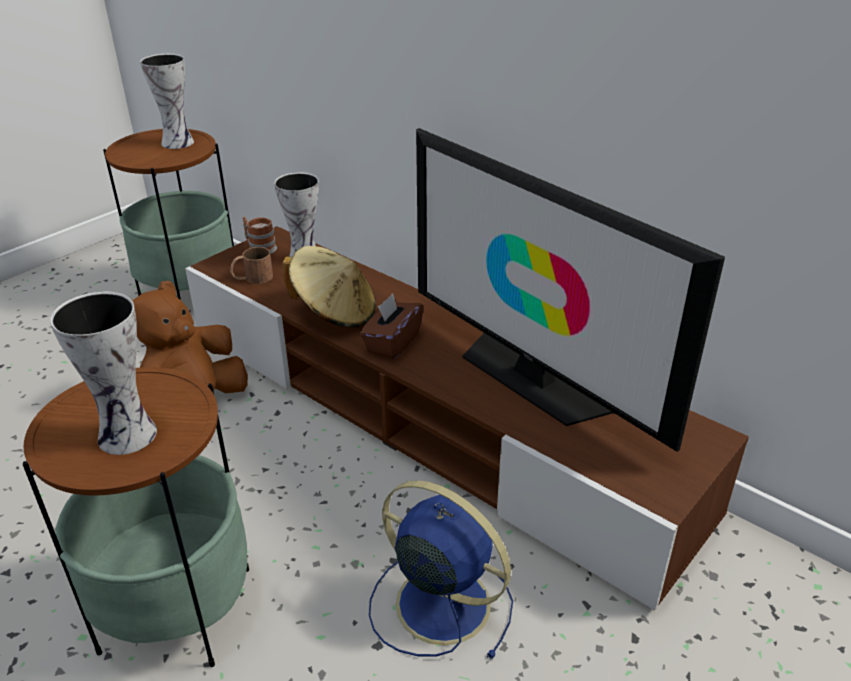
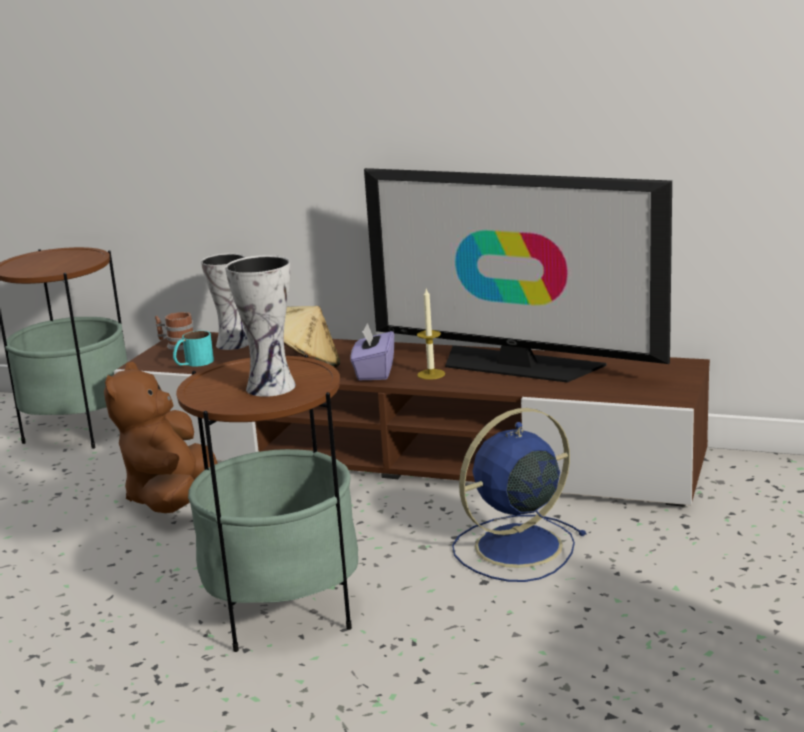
camera: 20 degrees left, 15 degrees down
(178, 142) = (65, 256): vase -> none
(252, 278) = (193, 363): brown mug -> turquoise mug
(392, 343) = (374, 372): brown tissue box -> purple tissue box
(439, 602) = (515, 548): blue fan -> blue fan turned 45 degrees counterclockwise
(441, 364) = (431, 374): none -> candle

